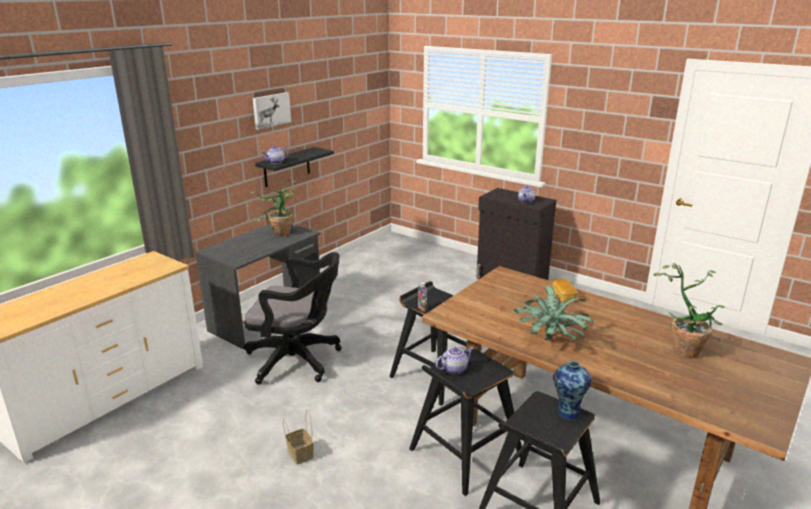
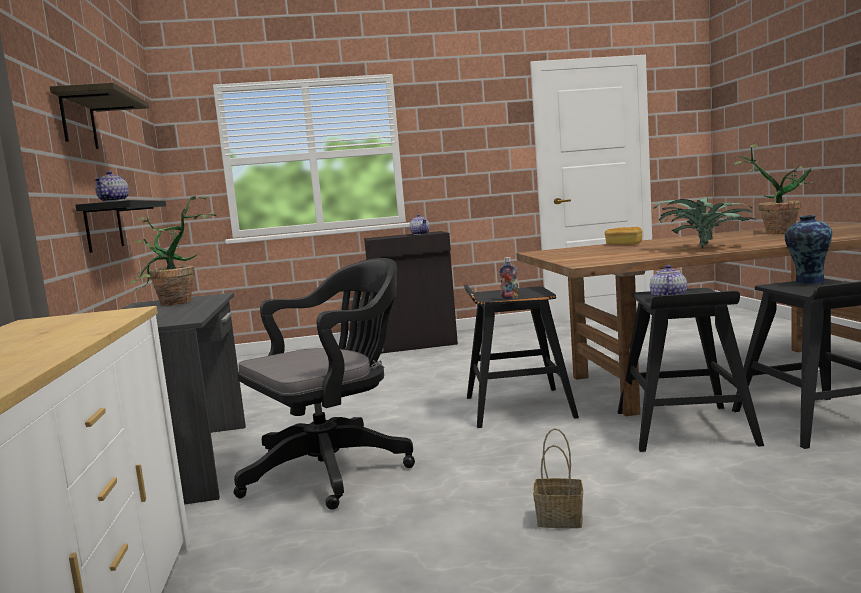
camera: 45 degrees left, 15 degrees down
(271, 110) = (78, 121): picture -> shelf

